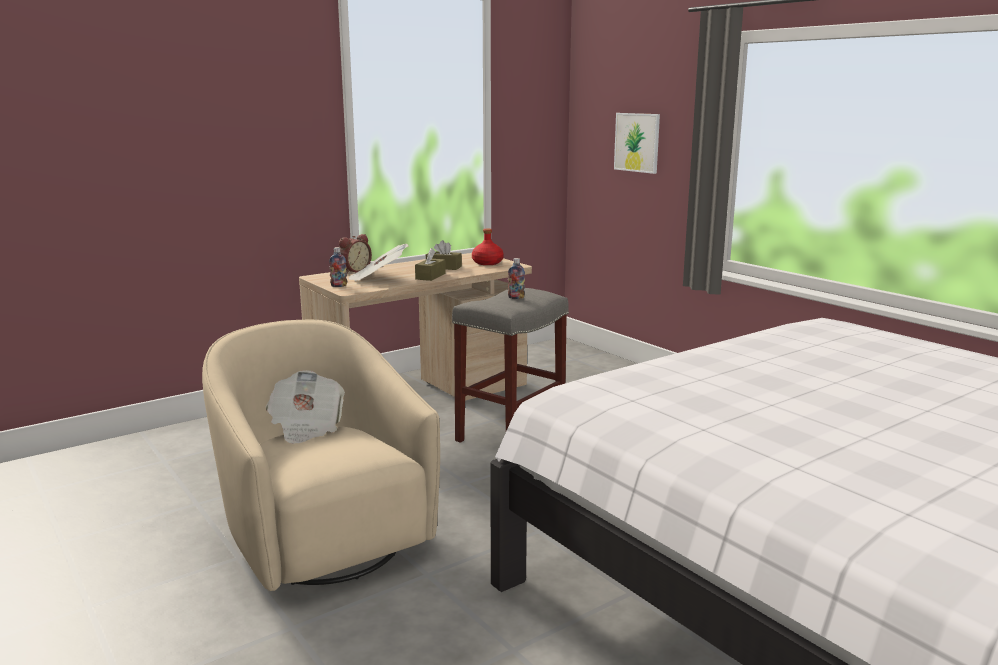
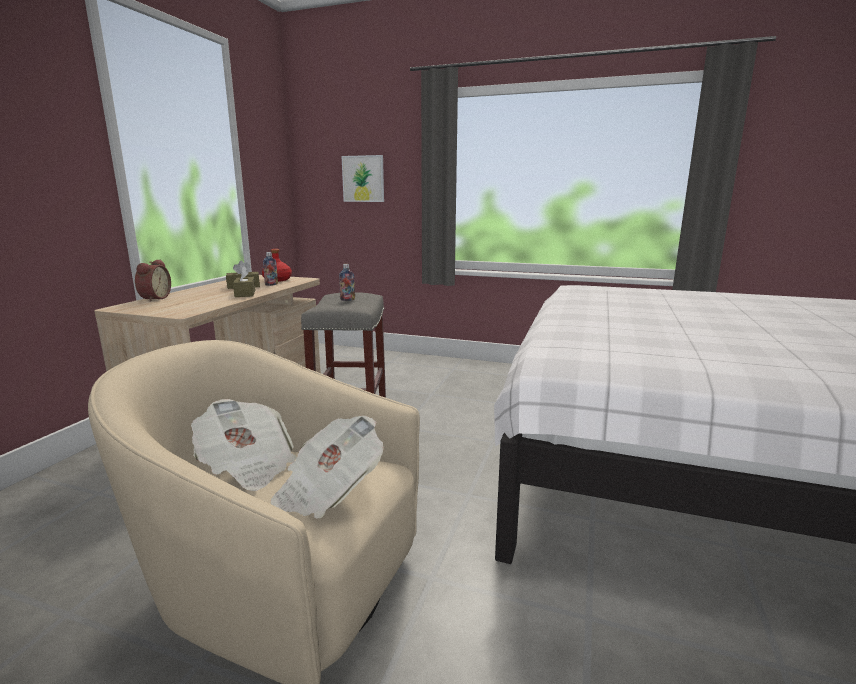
camera: 35 degrees left, 0 degrees up
(339, 286) = (161, 311): bottle -> bottle (271, 284)
(378, 279) = (194, 301): newspaper -> newspaper (328, 491)

